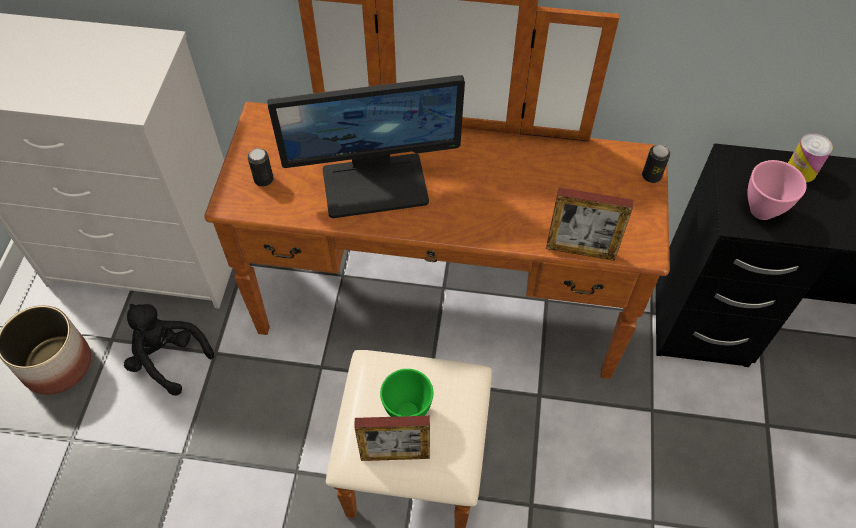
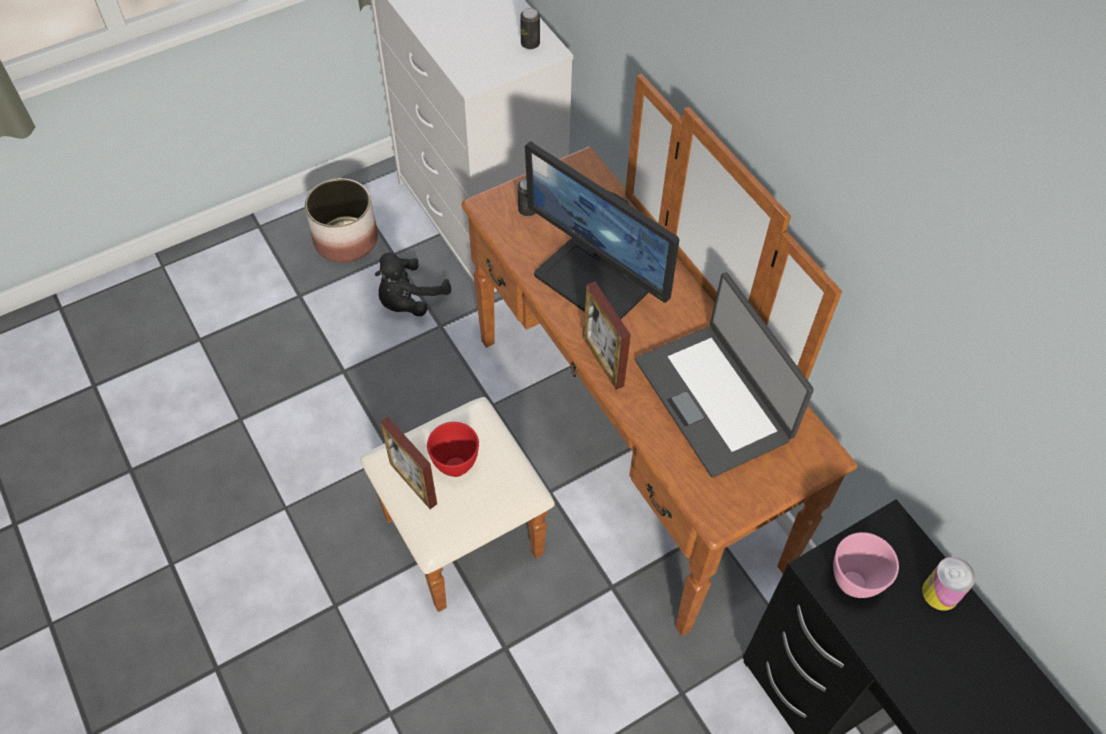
camera: 50 degrees right, 0 degrees up
(168, 358) = (409, 301): black plush toy -> black plush toy turned 135 degrees counterclockwise
(408, 411) = (457, 466): green bowl -> red bowl
(547, 185) = (714, 399): none -> laptop
(580, 251) = (668, 465): picture frame -> picture frame (603, 361)
(651, 176) = (807, 472): can -> can (530, 44)

